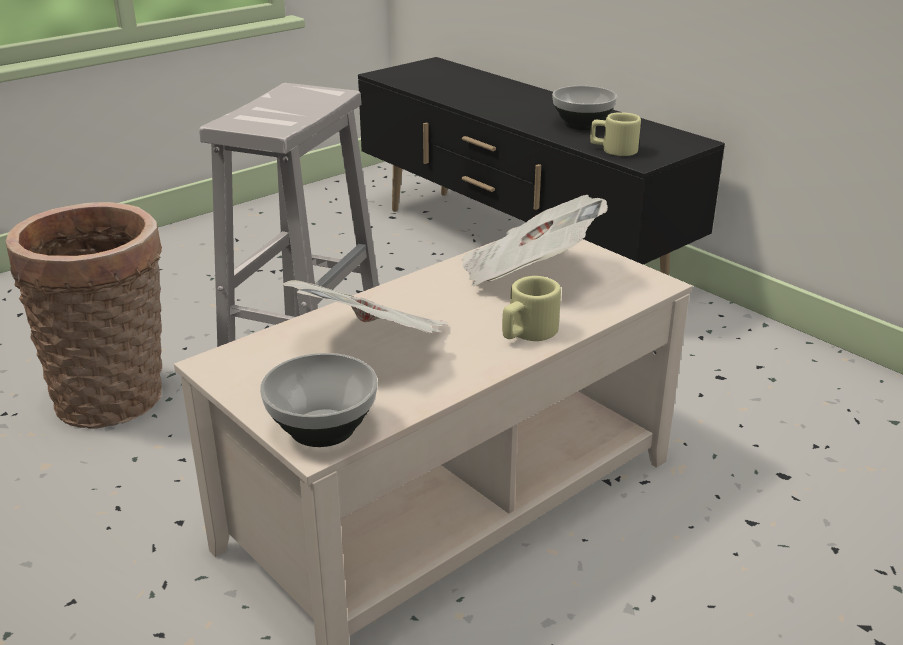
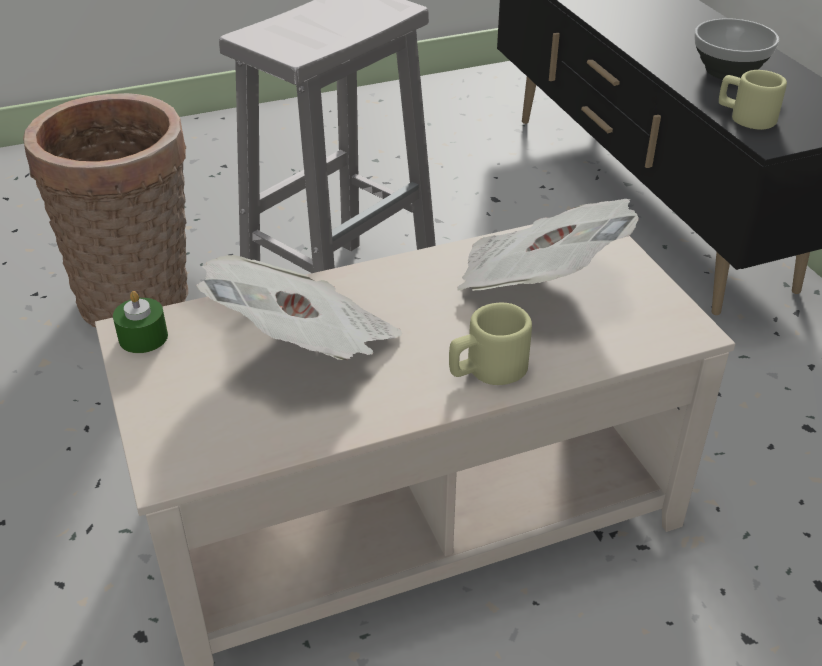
camera: 20 degrees right, 10 degrees up
(227, 365) = (143, 337): none -> green candle
(324, 428) = (190, 448): bowl -> none

